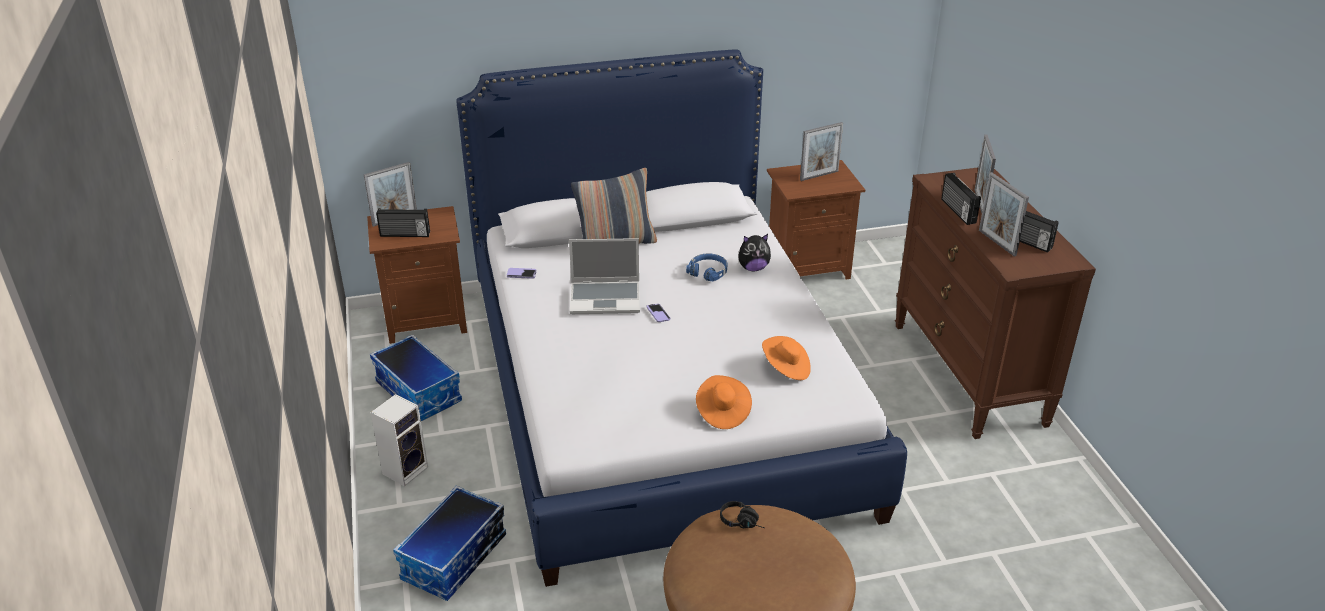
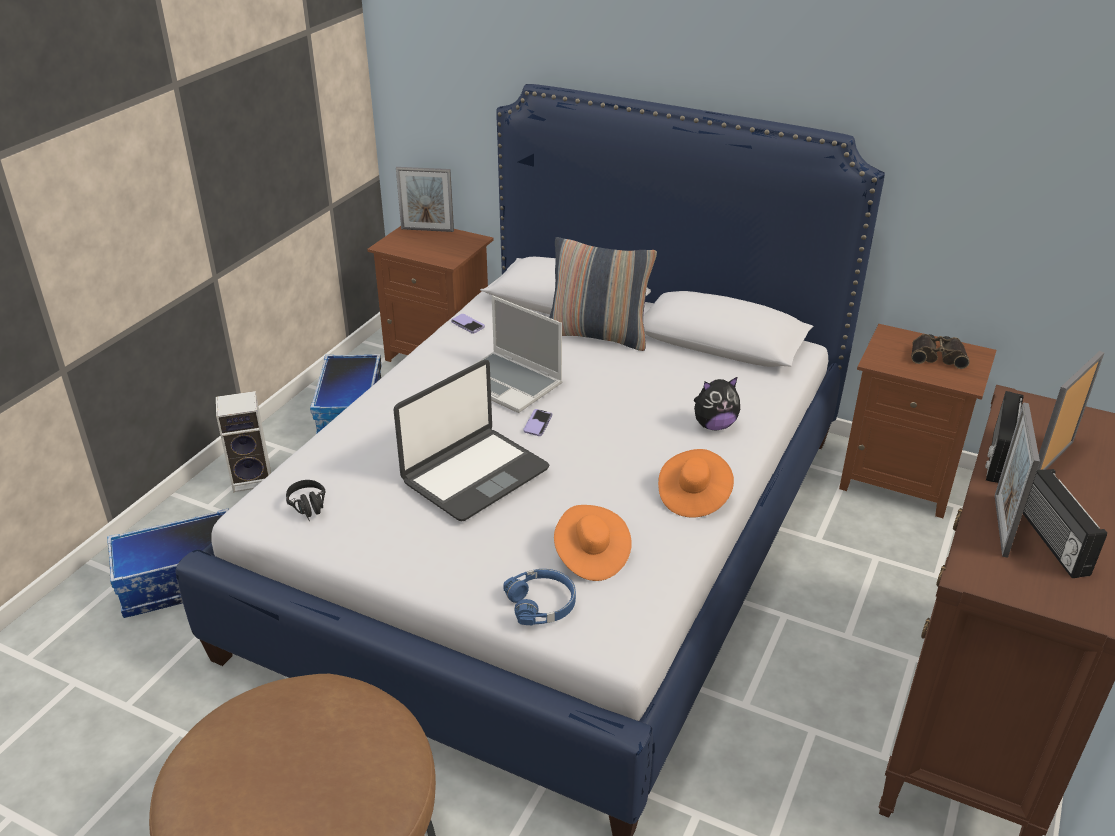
camera: 40 degrees right, 0 degrees up
(405, 235) = (415, 246): radio -> none
(666, 359) = (474, 475): none -> laptop
(708, 271) = (656, 406): blue headphones -> blue headphones (542, 603)
(722, 412) = (451, 564): orange hat -> orange hat (693, 496)
(743, 522) = (339, 708): black headphones -> black headphones (310, 509)
(753, 268) = (714, 425): plush toy -> plush toy turned 45 degrees counterclockwise
(819, 175) = (937, 356): picture frame -> binoculars

